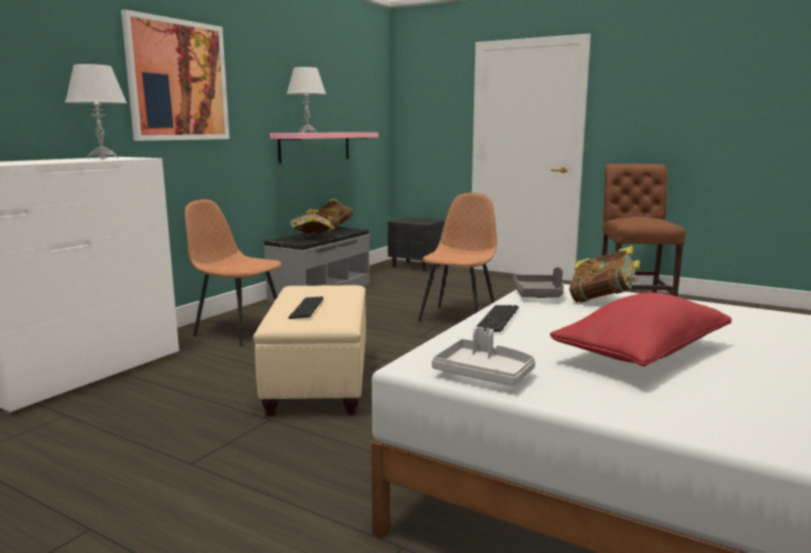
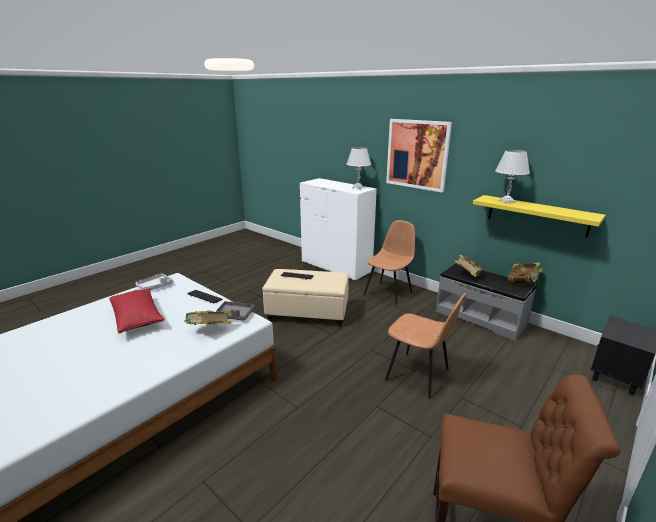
camera: 100 degrees right, 10 degrees up
(315, 146) = (537, 215): pink shelf -> yellow shelf

